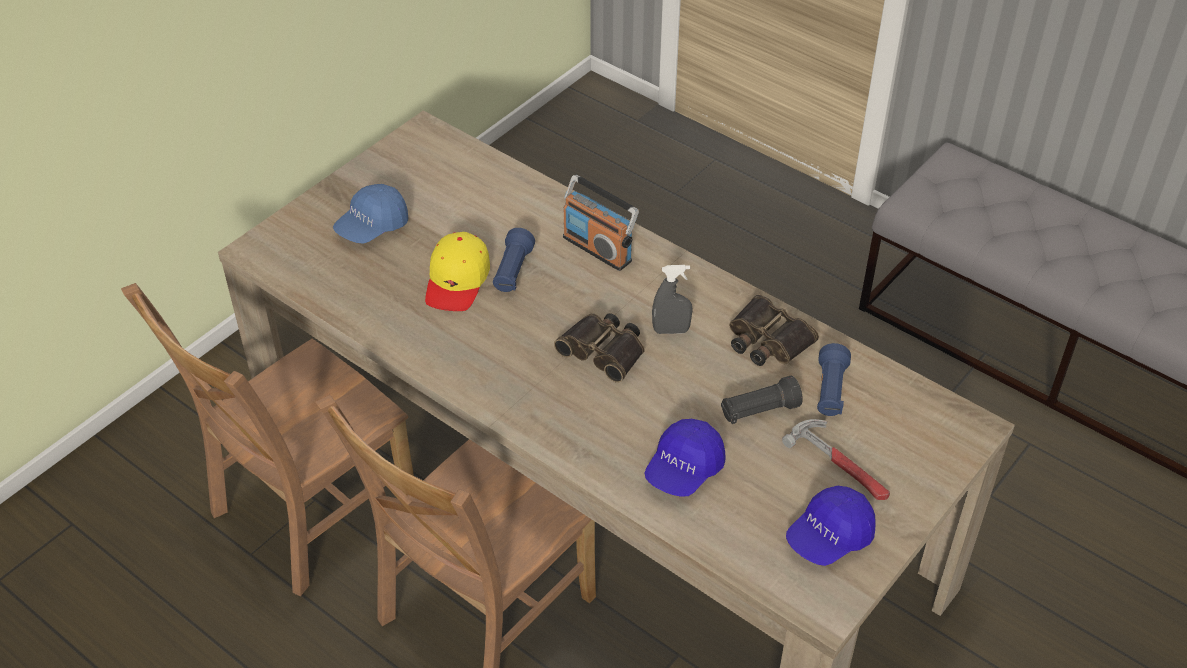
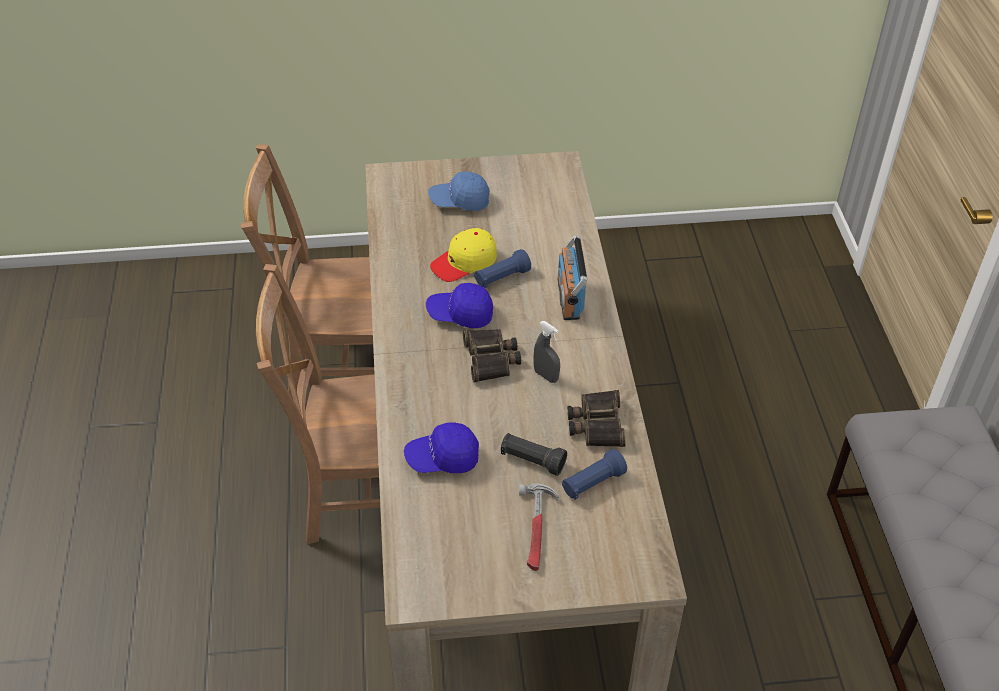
camera: 45 degrees right, 0 degrees up
(829, 537) = (470, 563): blue cap -> blue cap (460, 314)

